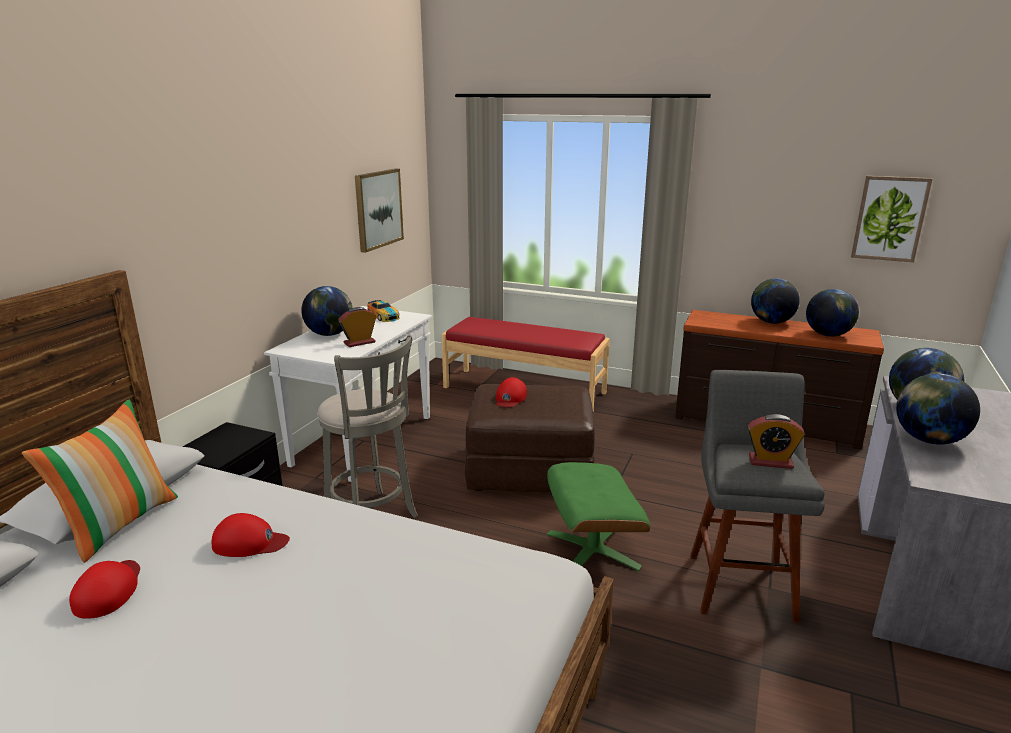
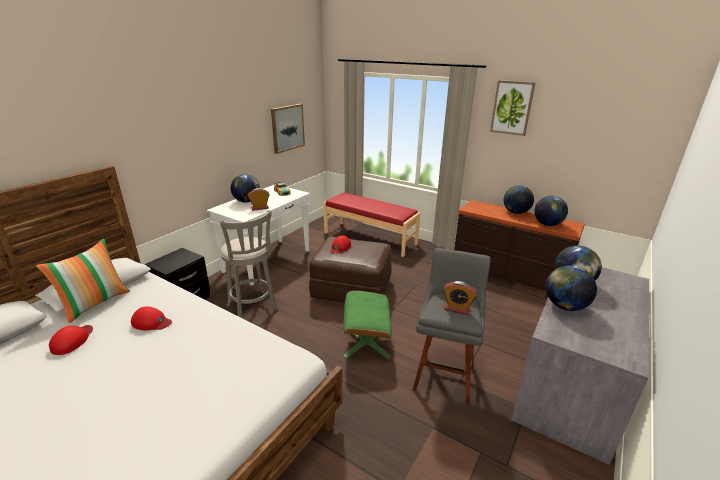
camera: 10 degrees right, 5 degrees up
(889, 218) = (597, 152): picture -> picture (512, 107)

